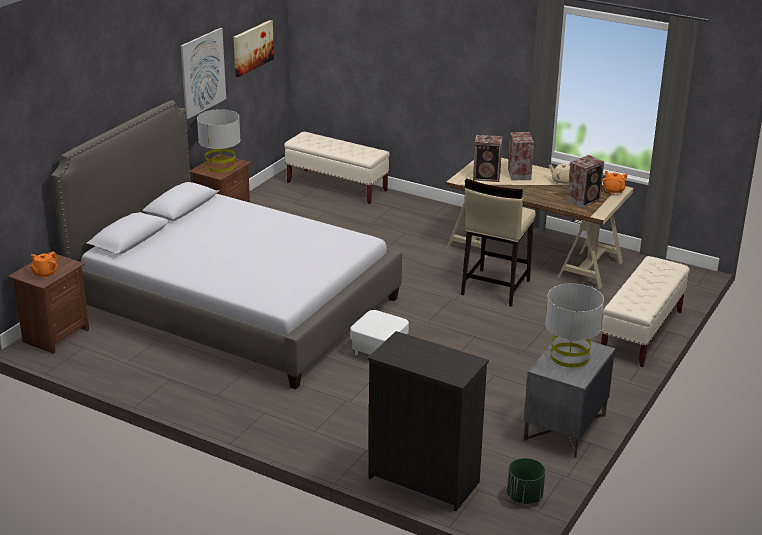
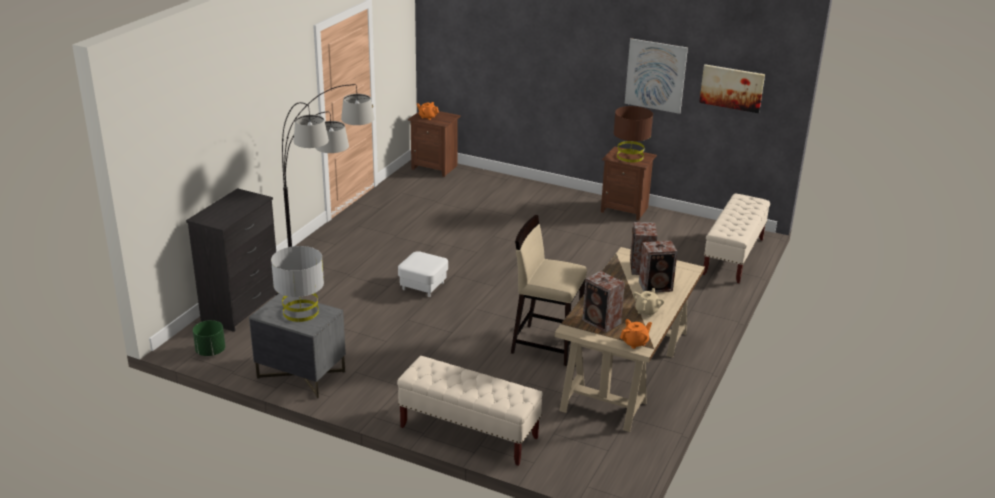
camera: 85 degrees right, 0 degrees up
(221, 166) = (630, 157): grey table lamp -> brown table lamp
(235, 305) = (488, 224): bed -> none
(349, 416) = (327, 276): none -> floor lamp

